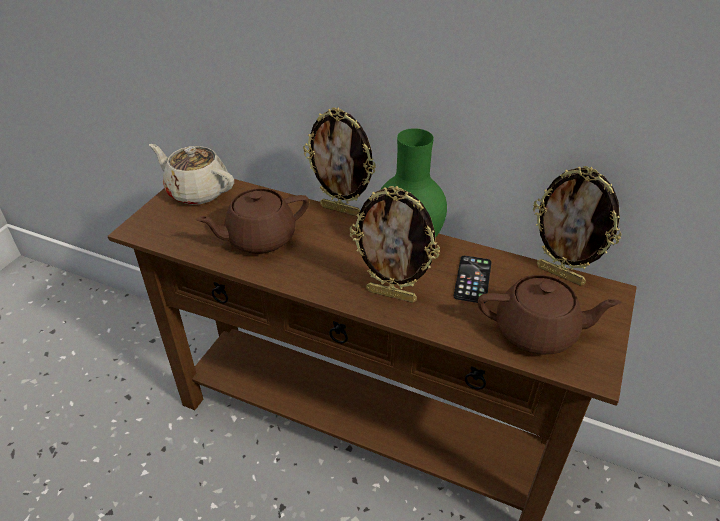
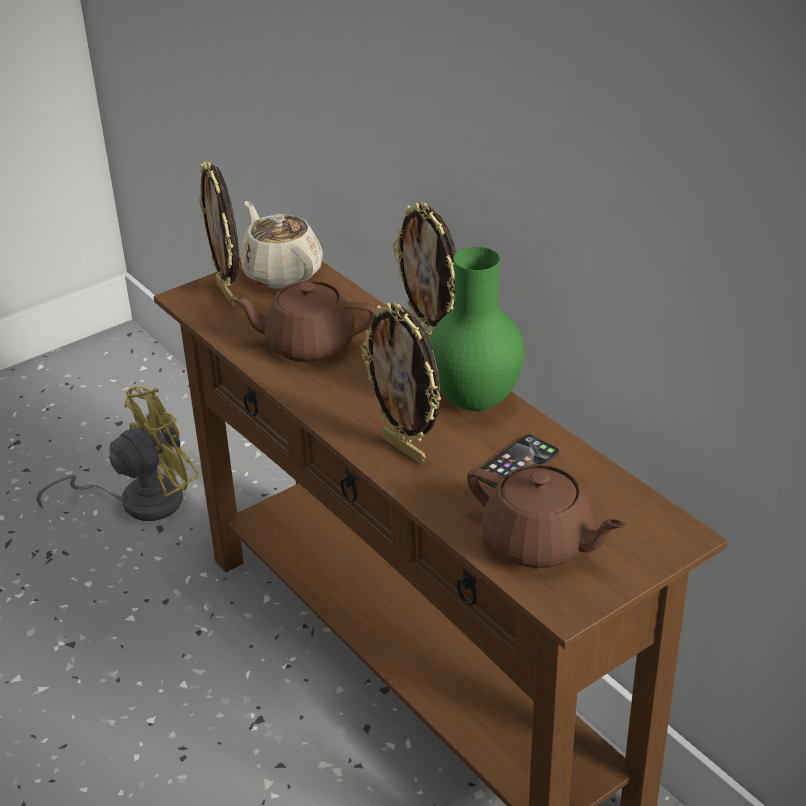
camera: 30 degrees right, 5 degrees down
(101, 382) = (139, 500): none -> yellow fan
(560, 274) = (636, 495): picture frame -> picture frame (228, 294)

